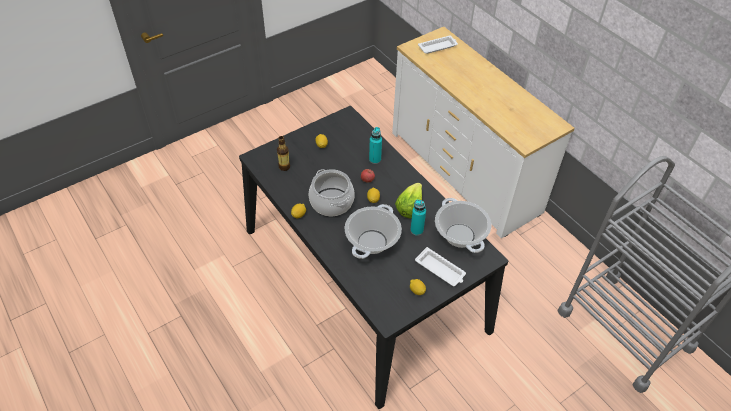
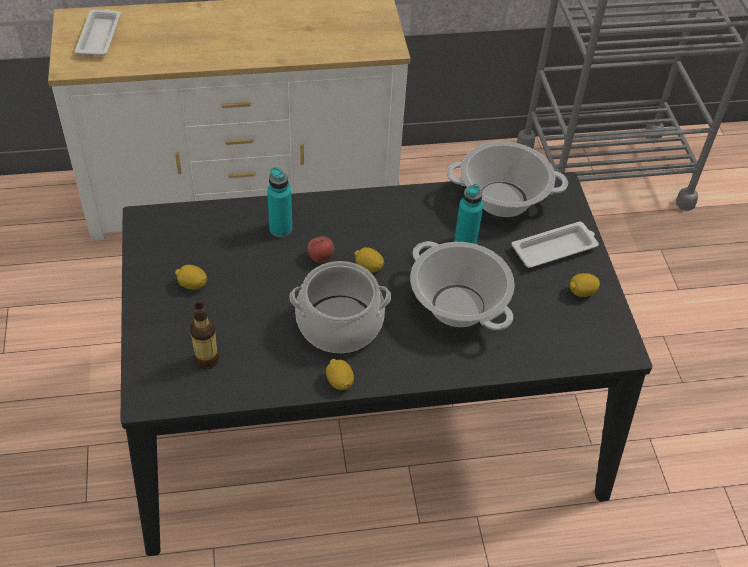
camera: 65 degrees left, 0 degrees up
(409, 207) = (413, 231): lettuce -> none

